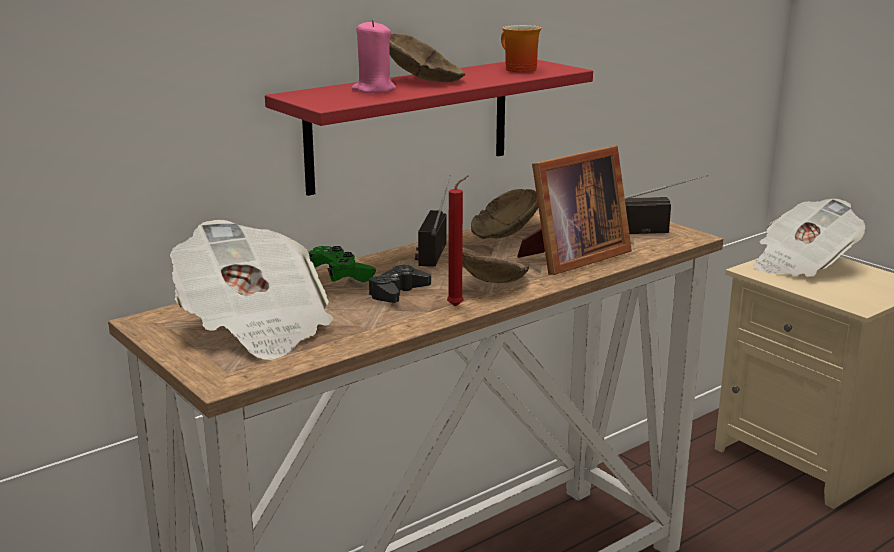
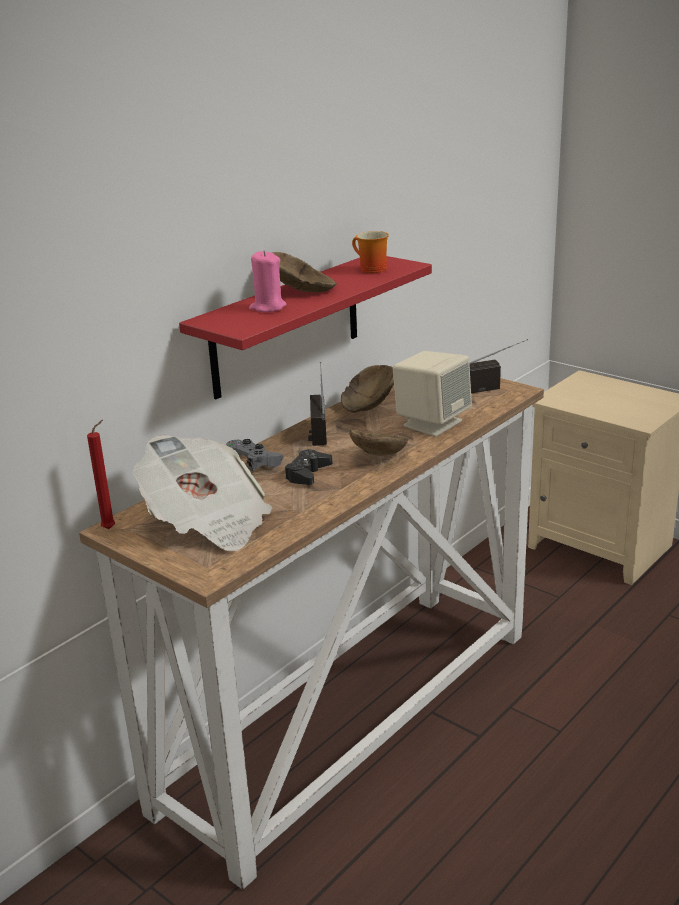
camera: 10 degrees left, 5 degrees up
(340, 276) = (253, 463): green game controller -> grey game controller
(458, 306) = (362, 480): red candle -> red candle (111, 528)
(570, 258) = (432, 423): picture frame -> beige speaker
(801, 264) = (587, 389): newspaper -> none

